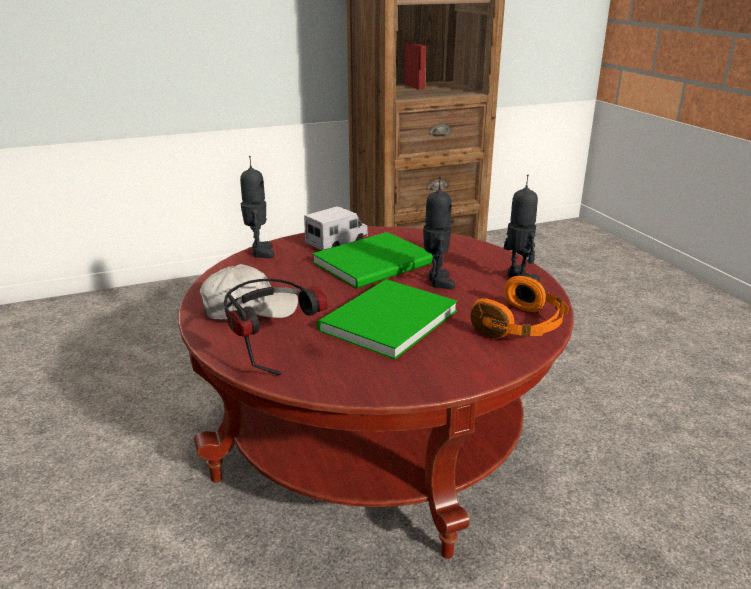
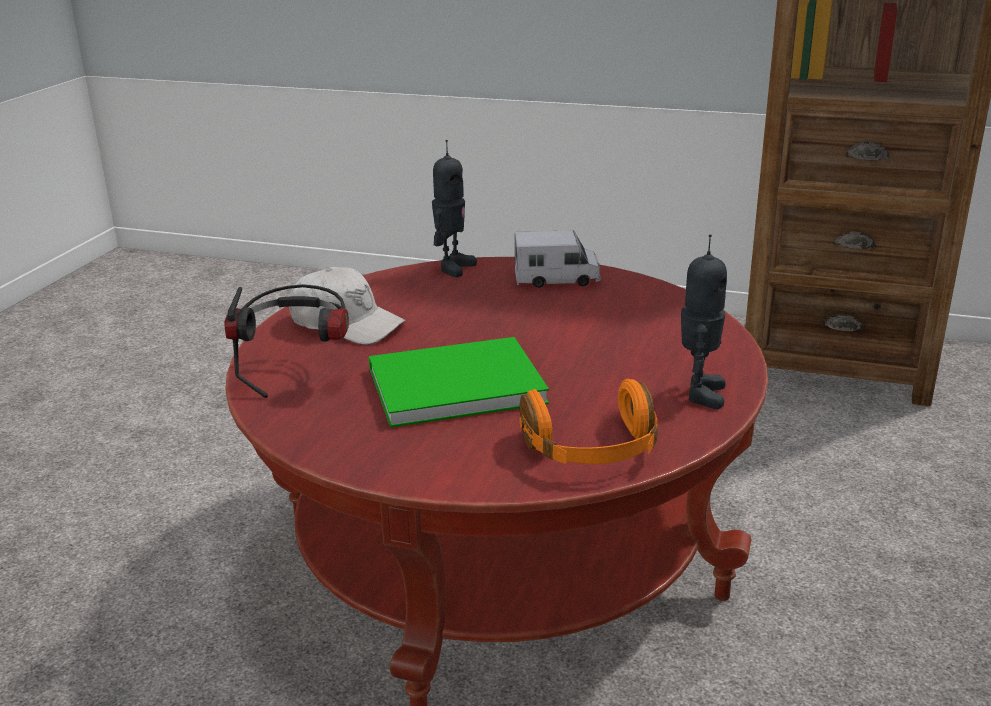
camera: 40 degrees right, 0 degrees up
(377, 263) = (559, 318): green book -> none
(436, 282) = (587, 362): toy robot -> none

